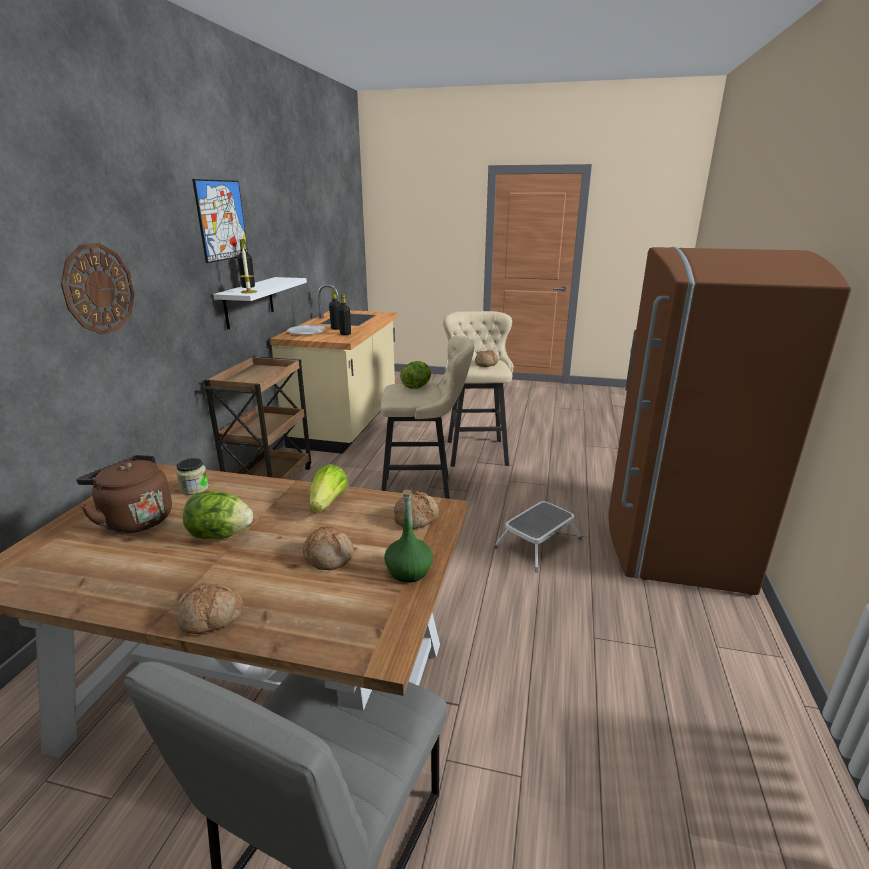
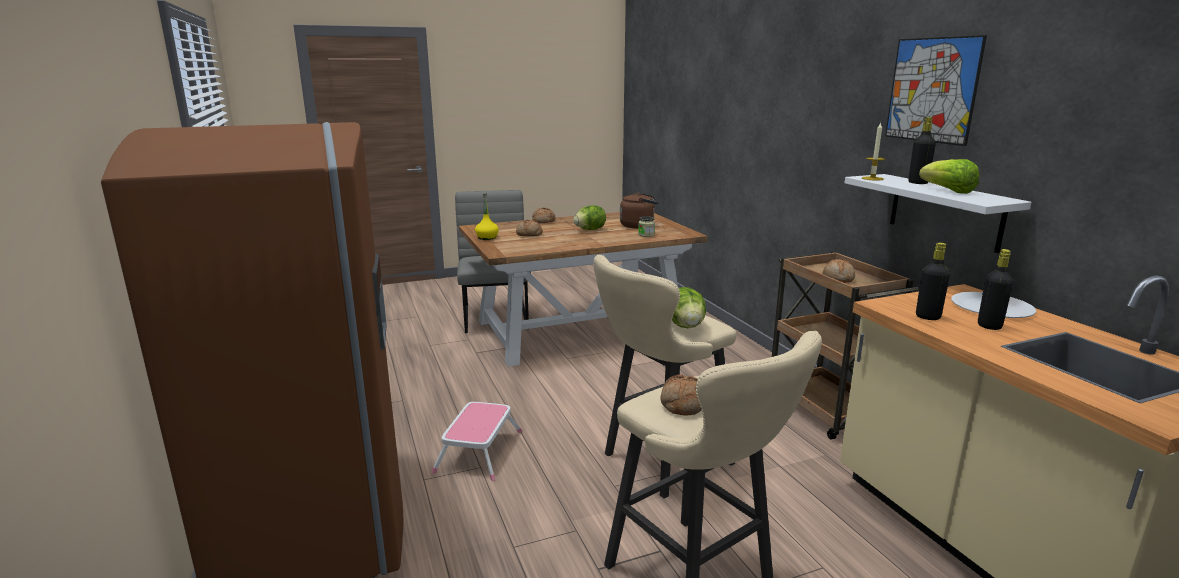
camera: 145 degrees right, 5 degrees down
(98, 289) = (782, 127): wall clock -> none
(328, 503) = (564, 244): lettuce -> lettuce (947, 191)
(409, 571) = (487, 238): green bottle -> yellow bottle
(415, 518) = (508, 248): bread -> bread (838, 278)
(538, 544) = (478, 451): grey step ladder -> pink step ladder

